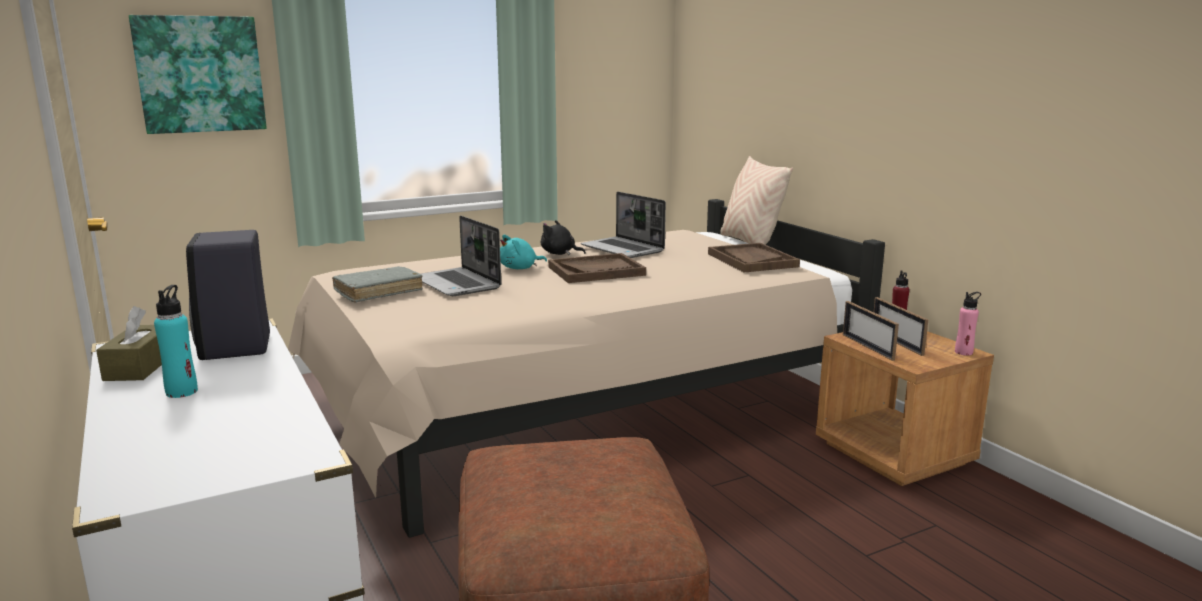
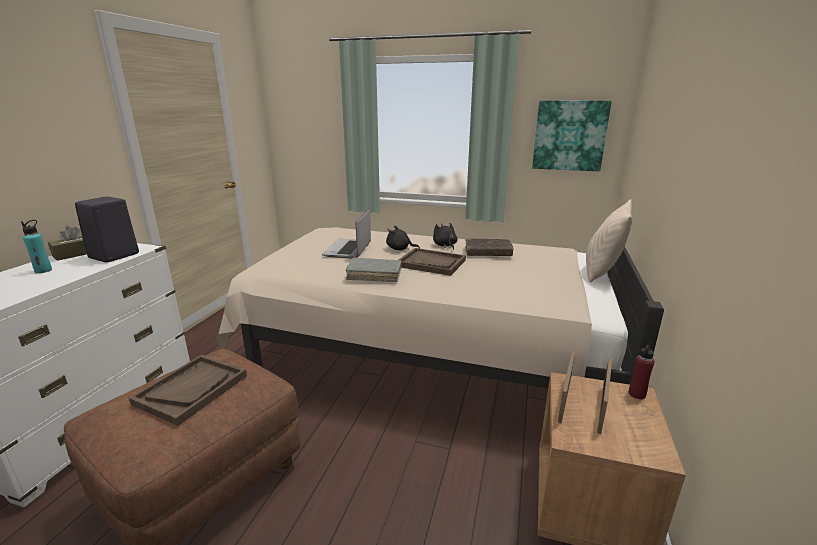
camera: 45 degrees right, 5 degrees up
(200, 74) = (314, 114): picture -> picture (569, 135)
(378, 292) = (309, 244): grey book -> grey book (374, 275)
(520, 268) = (400, 249): turquoise plush toy -> black plush toy
(623, 249) = (488, 253): laptop -> brown book
(752, 260) = (553, 287): brown tray -> brown tray (191, 389)
(963, 352) = (652, 453): pink bottle -> none

